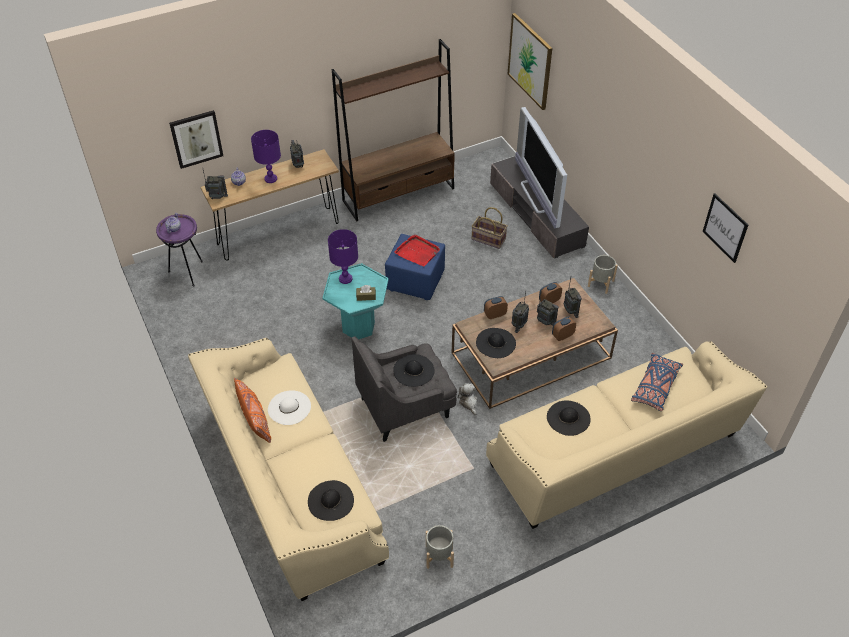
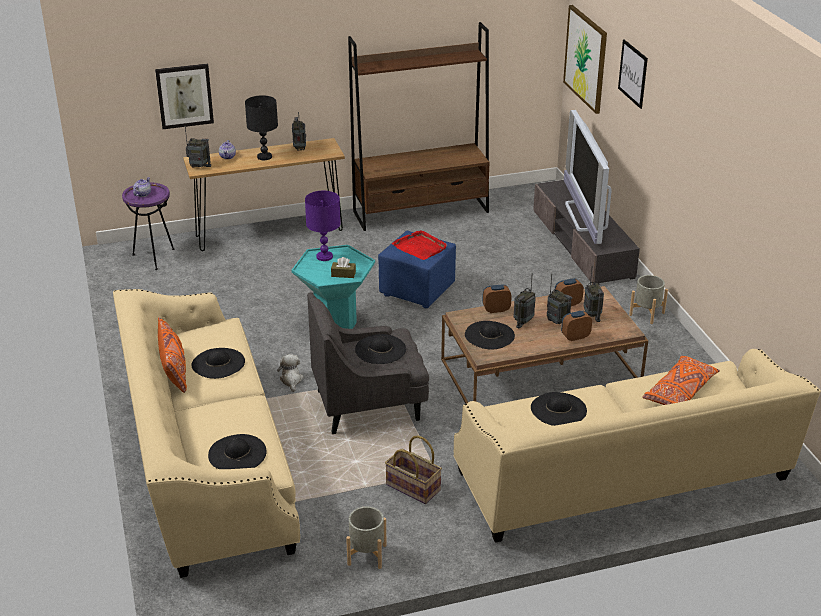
camera: 10 degrees right, 15 degrees down
(271, 179) = (264, 157): purple table lamp -> black table lamp
(289, 407) = (218, 363): white hat -> black hat
(468, 402) = (449, 409): plush toy -> plush toy (291, 380)
(488, 239) = (516, 261): basket -> basket (412, 488)
(655, 387) = (679, 392): blue pillow -> orange pillow
(725, 227) = (777, 195): picture -> picture (633, 73)

